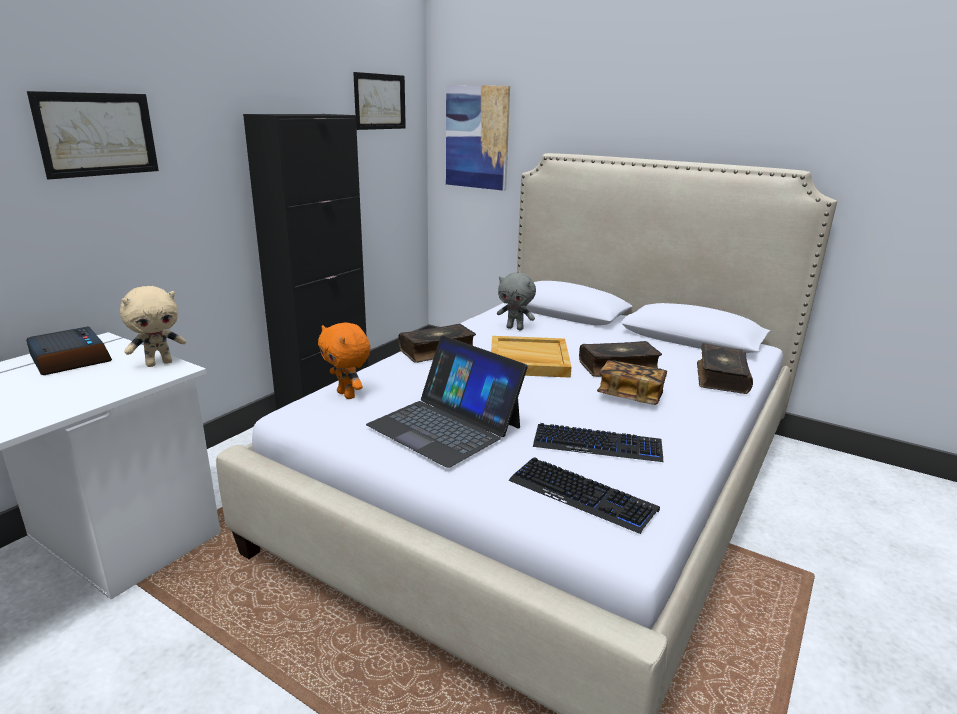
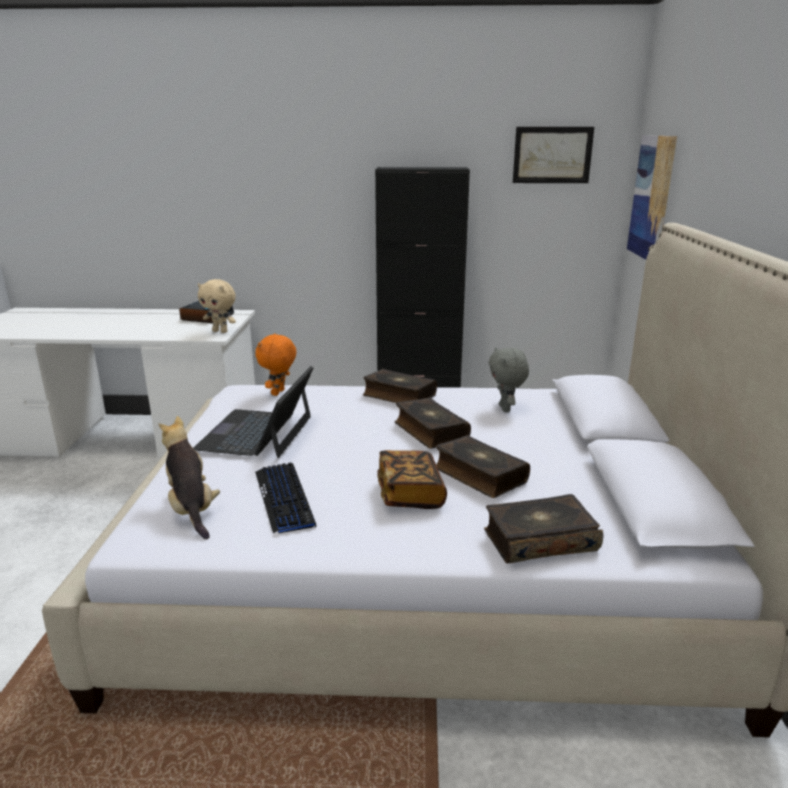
camera: 60 degrees right, 0 degrees up
(97, 134) = (265, 180): picture -> none
(528, 360) = (429, 431): beige tray -> book
(582, 496) = (191, 509): keyboard -> plush toy

